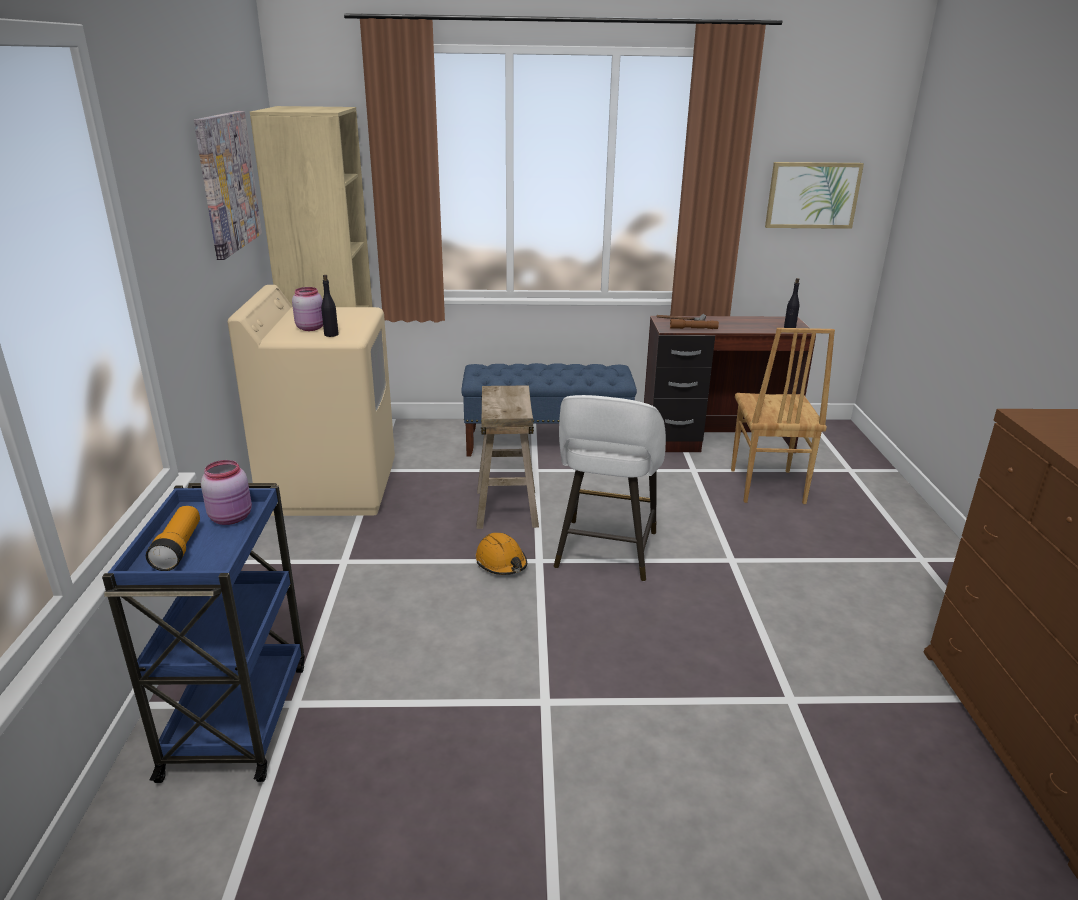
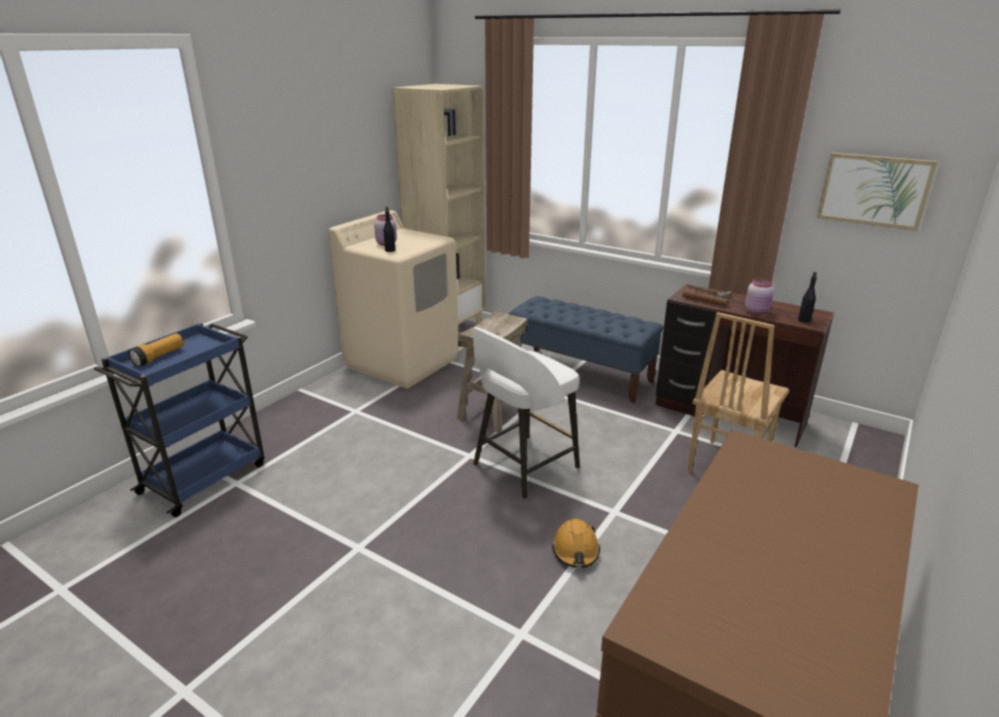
camera: 35 degrees right, 0 degrees up
(227, 182) = (354, 136): picture -> none
(232, 517) = (205, 349): pink jar -> pink jar (757, 312)
(501, 563) = (443, 447): orange hard hat -> orange hard hat (575, 550)

